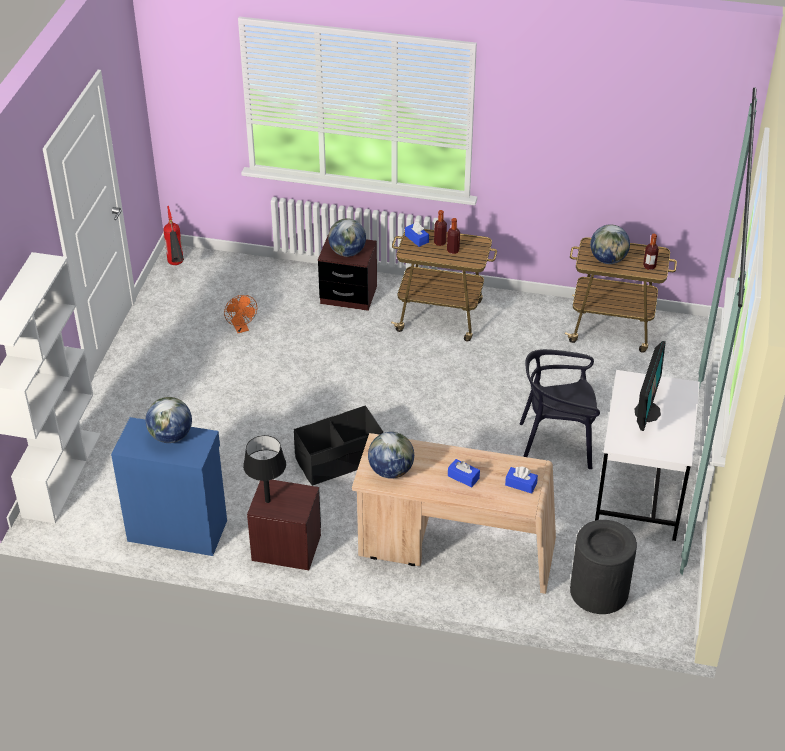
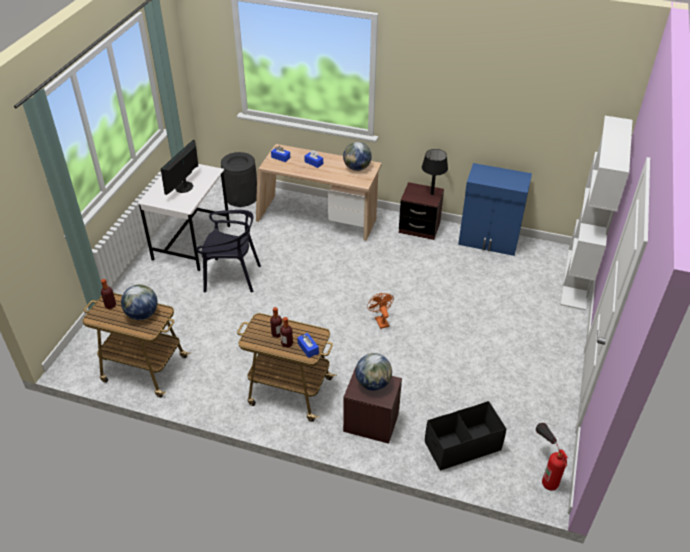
camera: 175 degrees left, 0 degrees up
(170, 436) = (496, 180): globe -> none
(241, 328) = (468, 392): orange fan -> orange fan (380, 320)
(339, 460) = (385, 275): black storage box -> black storage box (462, 446)

